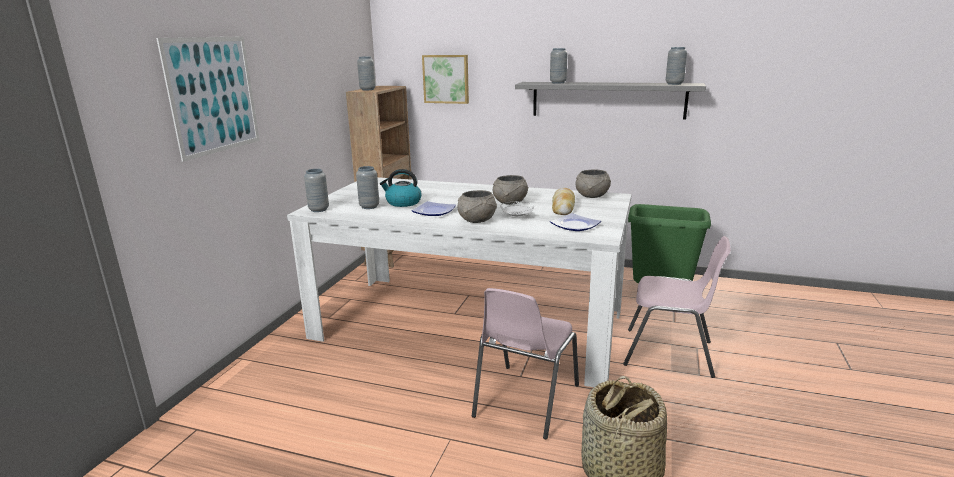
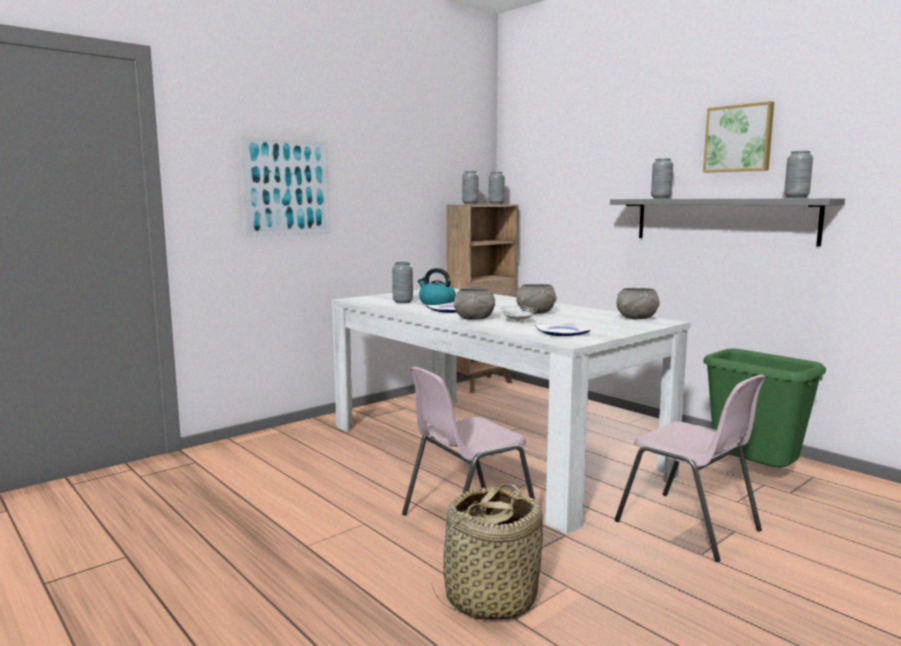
camera: 30 degrees right, 10 degrees down
(319, 210) = (359, 299): grey vase -> grey vase (496, 204)
(446, 79) = (556, 197): picture -> picture (739, 138)
(563, 207) = (583, 321): bread -> none

